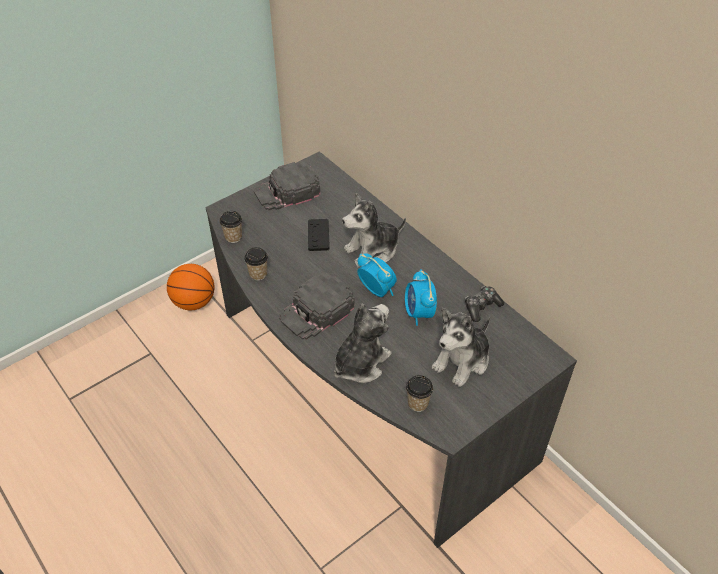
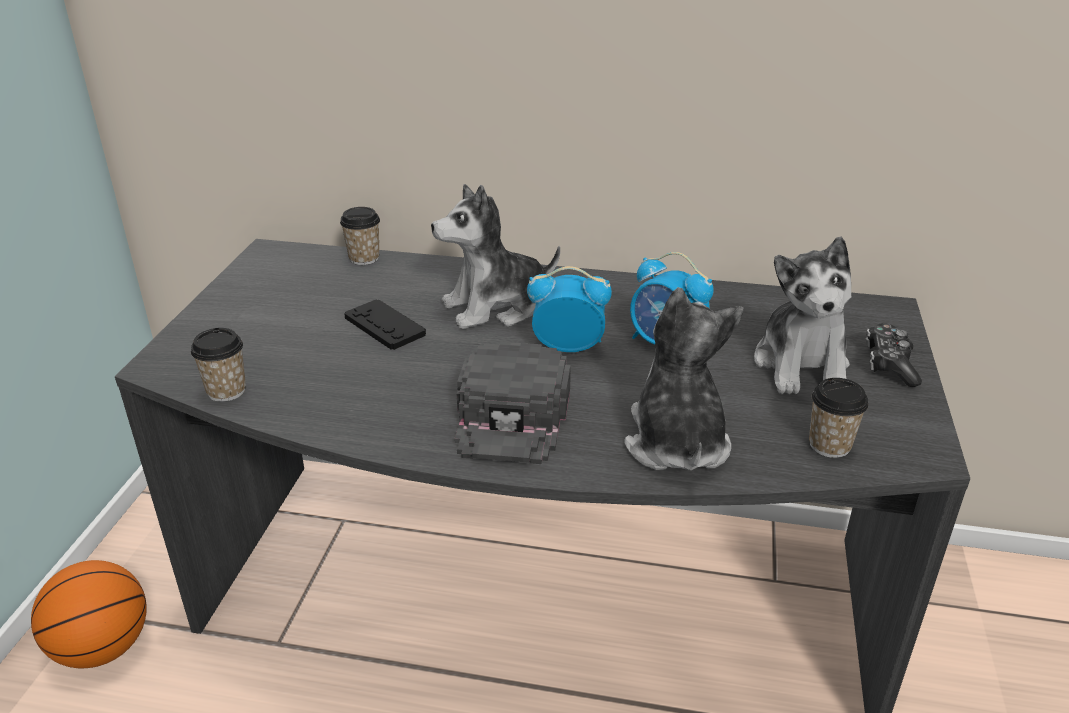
camera: 40 degrees left, 15 degrees down
(258, 274) = (340, 417): cup -> cup (364, 258)
(287, 192) = (260, 298): black cap -> none
(373, 250) = (496, 307): plush toy -> plush toy turned 45 degrees clockwise
(481, 307) = (731, 300): game controller -> game controller (889, 364)

